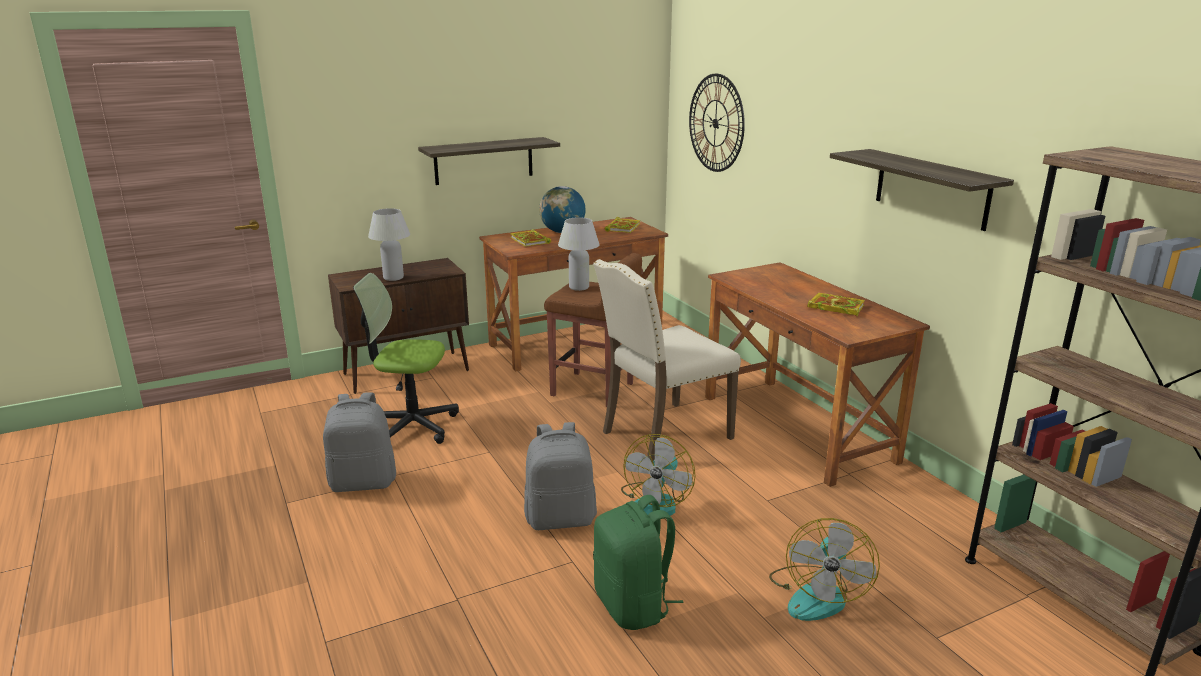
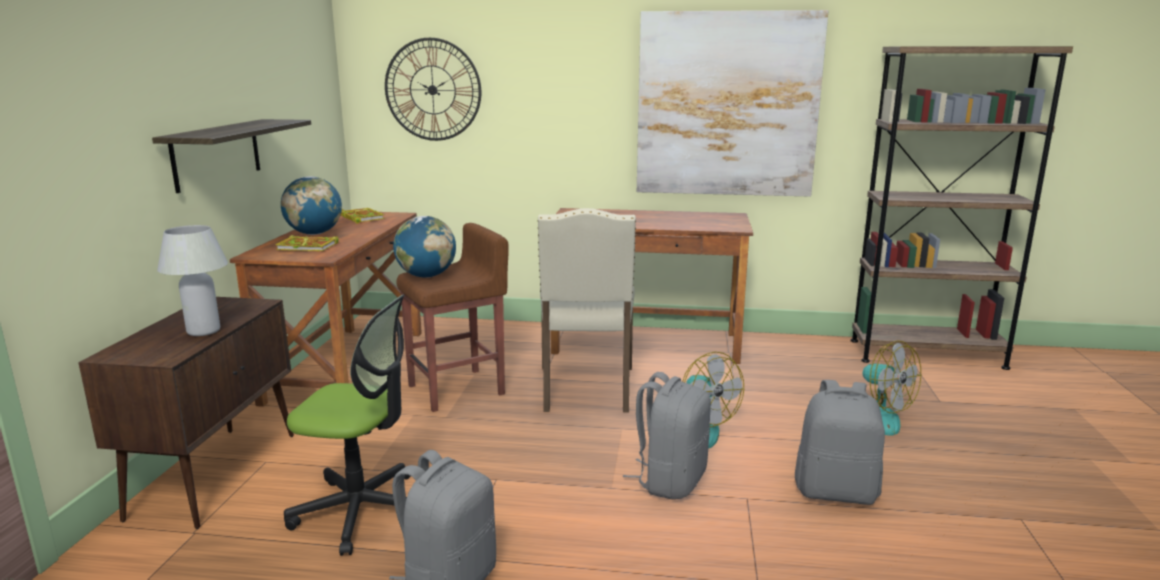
camera: 55 degrees left, 5 degrees down
(411, 426) = (361, 510): office chair -> office chair turned 120 degrees counterclockwise
(579, 287) = (426, 276): white table lamp -> globe
(633, 606) = (836, 491): green backpack -> grey backpack
(834, 307) = (679, 219): book -> none
(931, 189) = (727, 105): shelf -> picture

